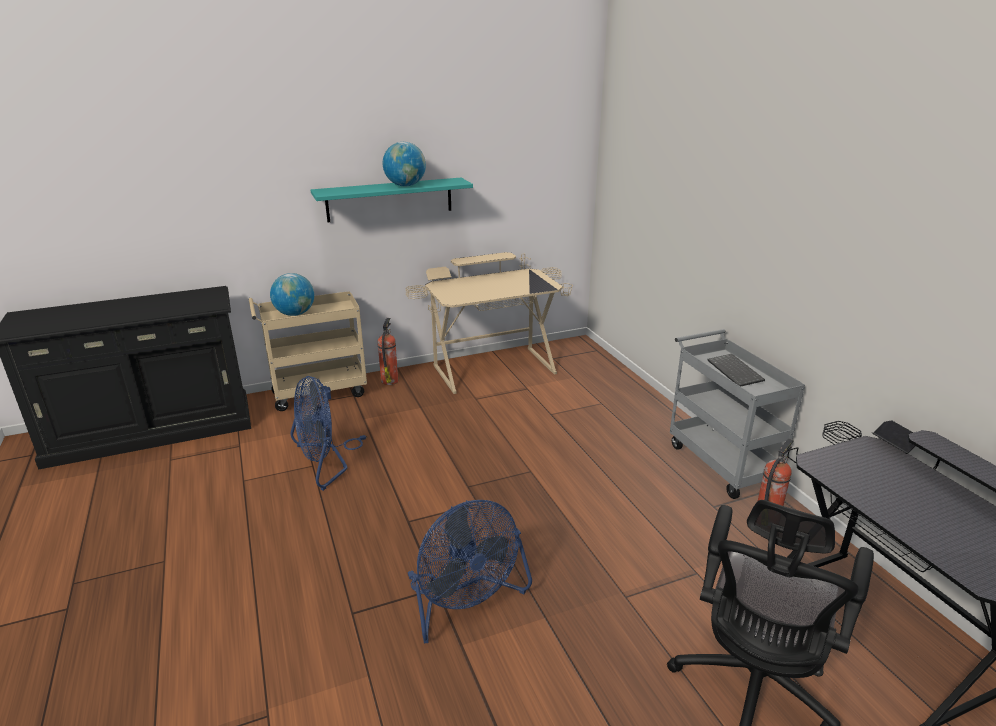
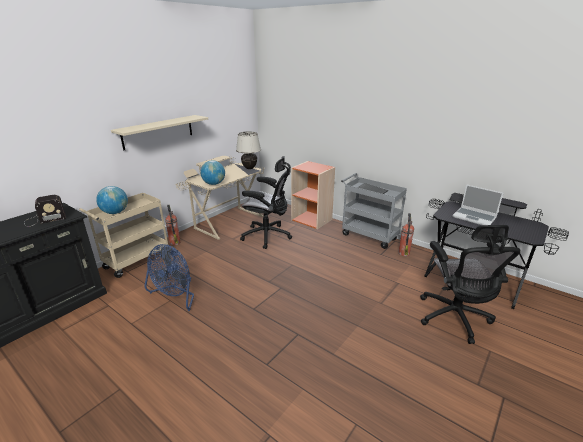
camera: 30 degrees left, 0 degrees up
(182, 304) = (44, 219): none -> radio
(390, 199) = (158, 132): turquoise shelf -> beige shelf
(405, 186) = (170, 121): globe -> globe (214, 184)
(460, 602) = (315, 335): blue fan -> none
(533, 409) = (267, 235): none -> office chair
(544, 282) = (249, 168): none -> beige table lamp
(638, 402) = (312, 219): none -> orange bookcase
(893, 489) = (474, 217): none -> laptop

